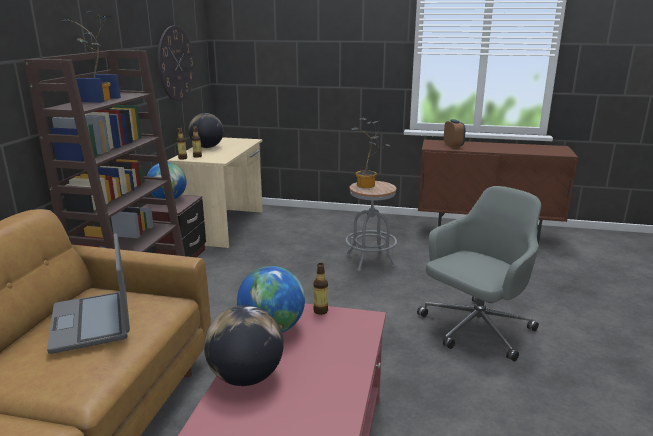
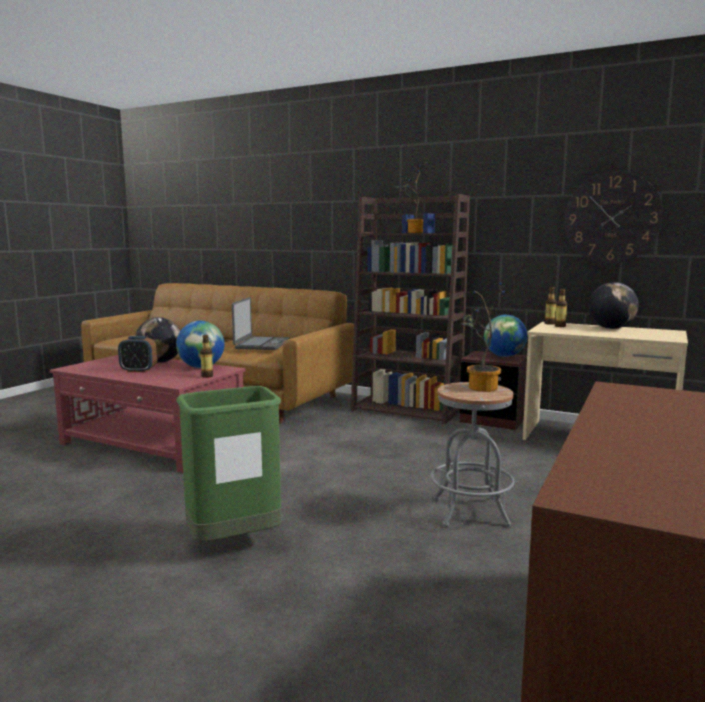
camera: 105 degrees right, 10 degrees down
(92, 322) = (261, 344): laptop -> laptop turned 105 degrees clockwise
(453, 146) = (637, 402): alarm clock -> alarm clock (138, 370)
(475, 329) = (234, 542): grey office chair -> green trash can

